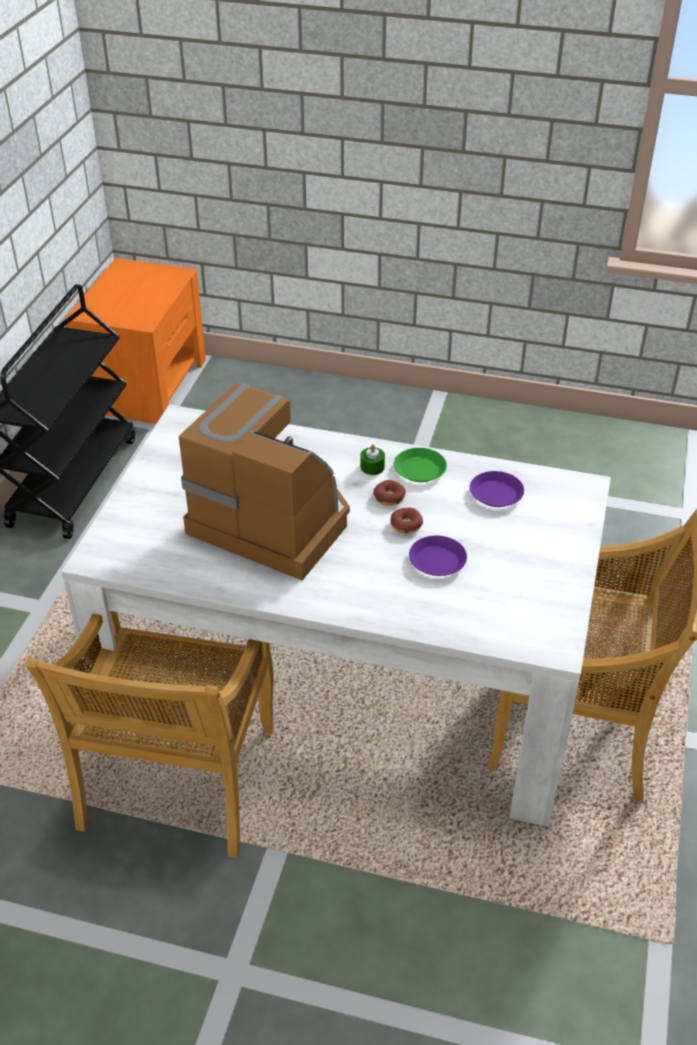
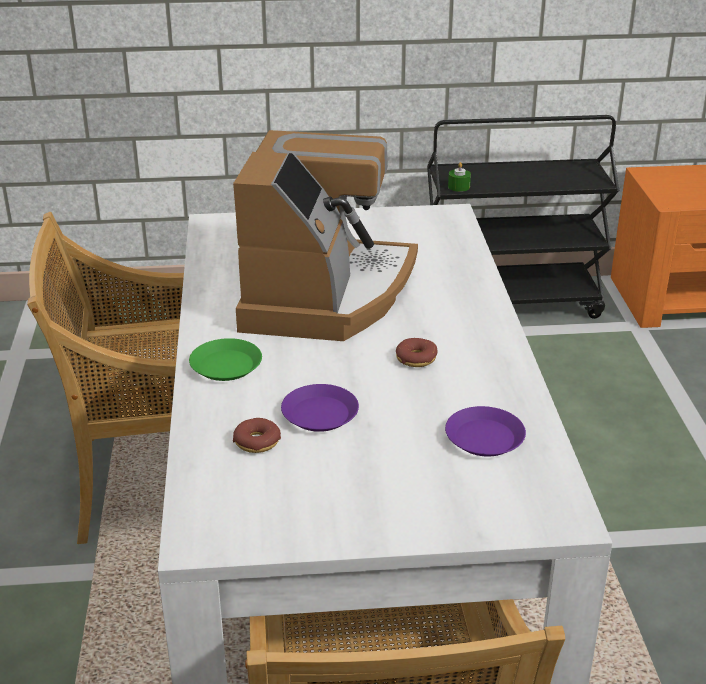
camera: 70 degrees right, 10 degrees down
(372, 467) = (464, 337): green candle -> green candle (459, 187)
(406, 525) = (372, 380): donut -> donut (257, 442)
(419, 469) = (486, 370): green plate -> green plate (225, 365)

